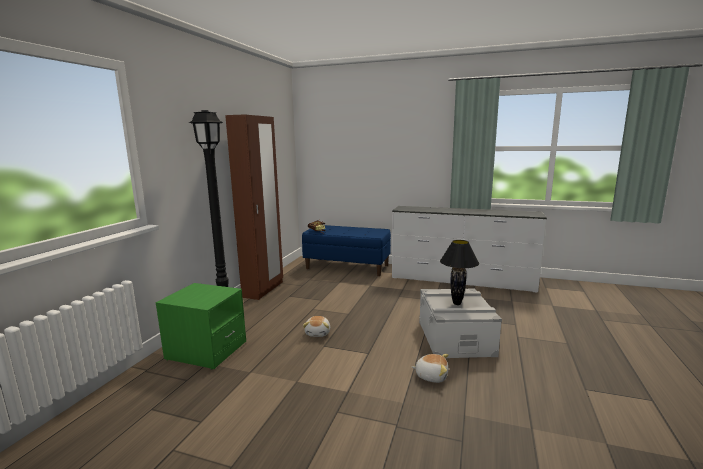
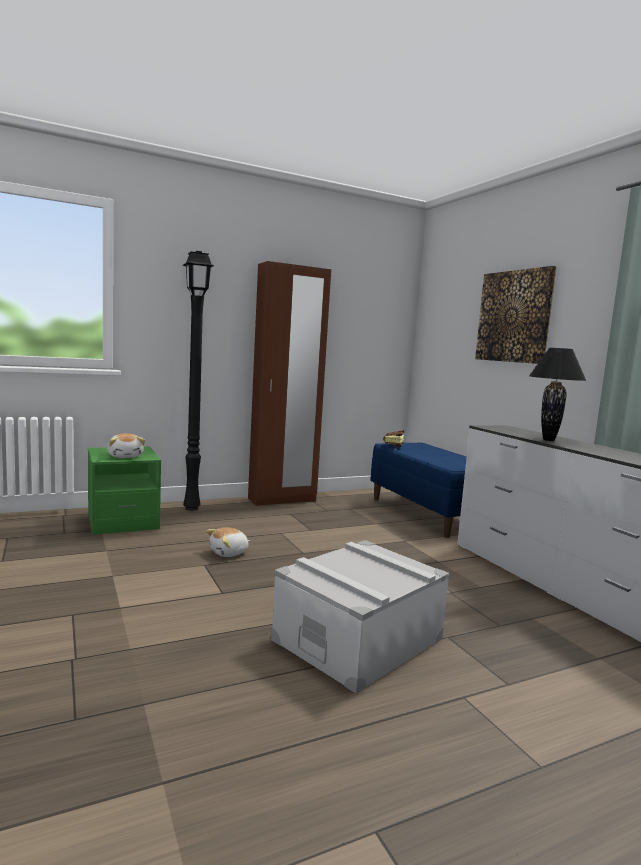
camera: 45 degrees right, 5 degrees down
(382, 143) = (514, 316): none -> picture
(431, 376) = (220, 650): plush toy -> plush toy (125, 456)
(457, 303) = (359, 572): black table lamp -> black table lamp (549, 440)

